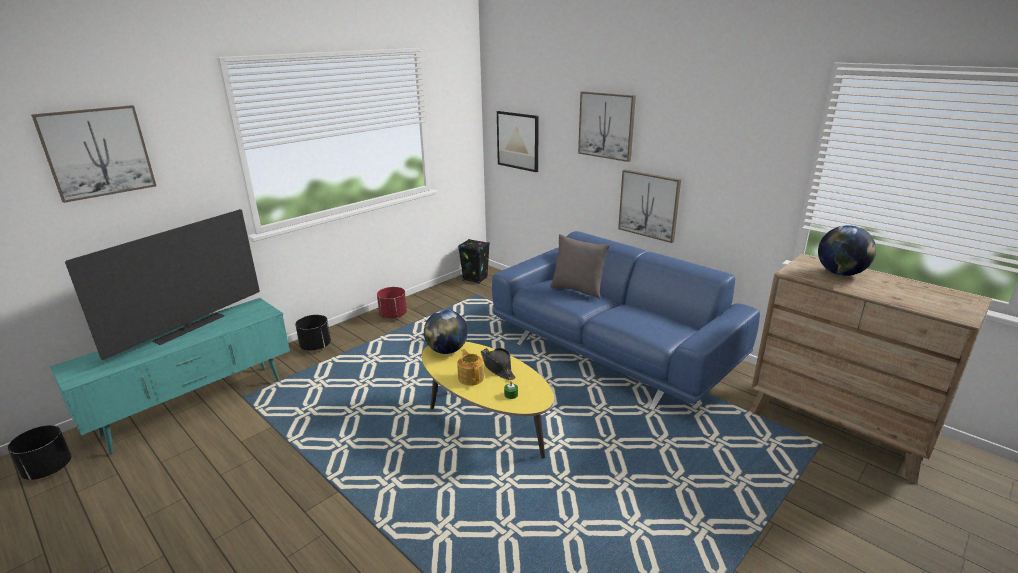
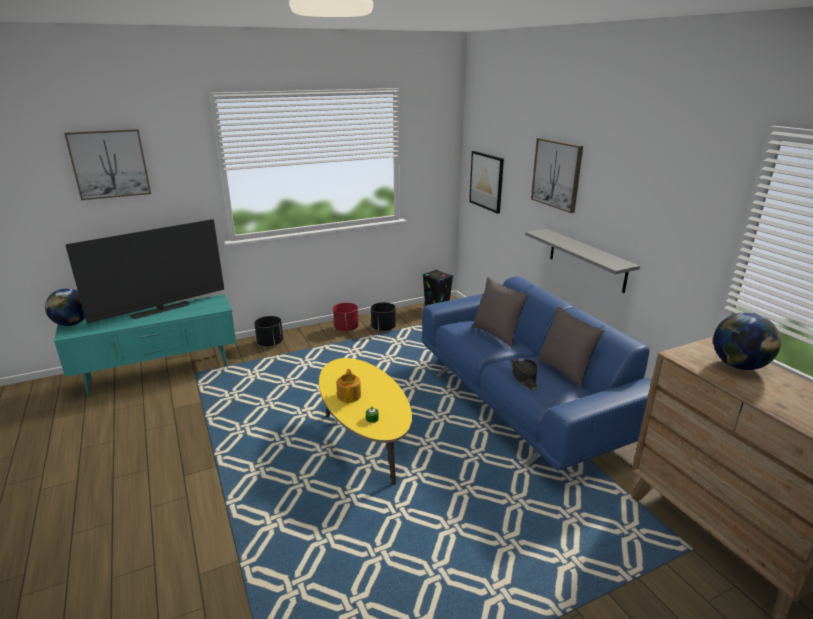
camera: 20 degrees right, 0 degrees up
(48, 469) = (46, 397): black planter -> black planter (383, 328)
(447, 350) = (346, 367): globe -> globe (72, 324)
(498, 367) = (378, 392): black hat -> black hat (524, 377)
(649, 205) = (587, 260): picture -> grey shelf
(659, 312) = (565, 371): none -> grey pillow

